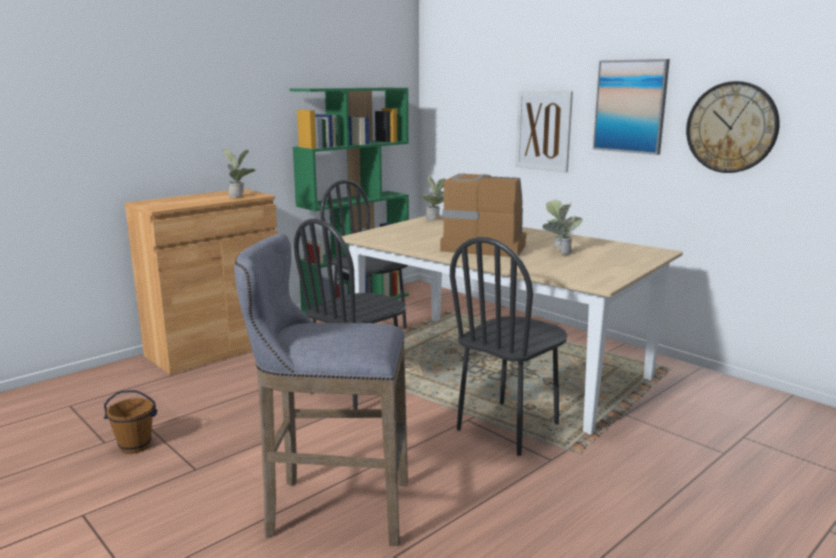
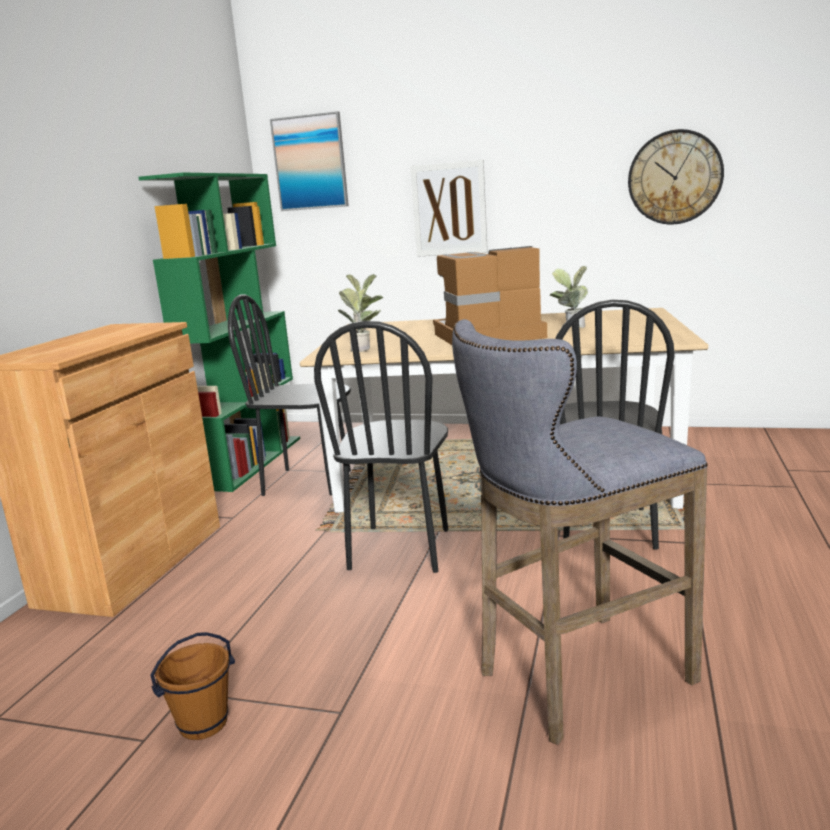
camera: 30 degrees left, 0 degrees up
(240, 196) = (138, 329): potted plant -> potted plant (363, 349)
(630, 106) = (558, 169): picture -> picture (310, 163)

